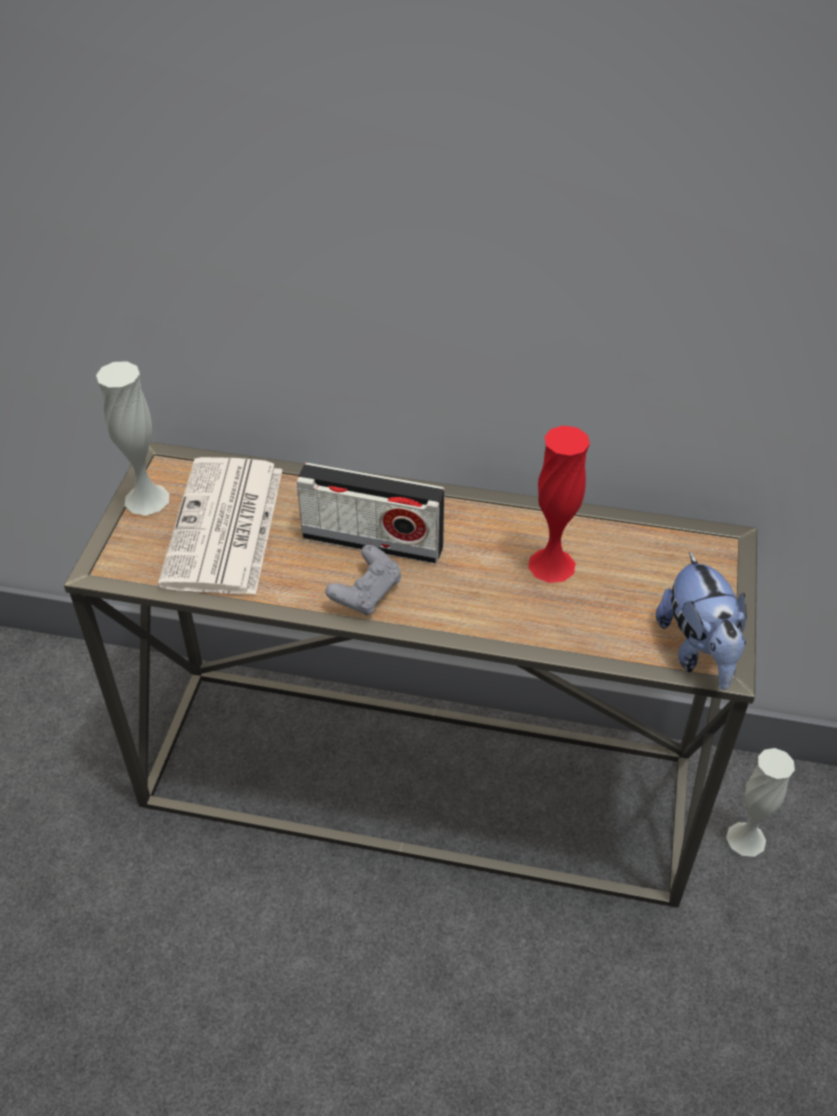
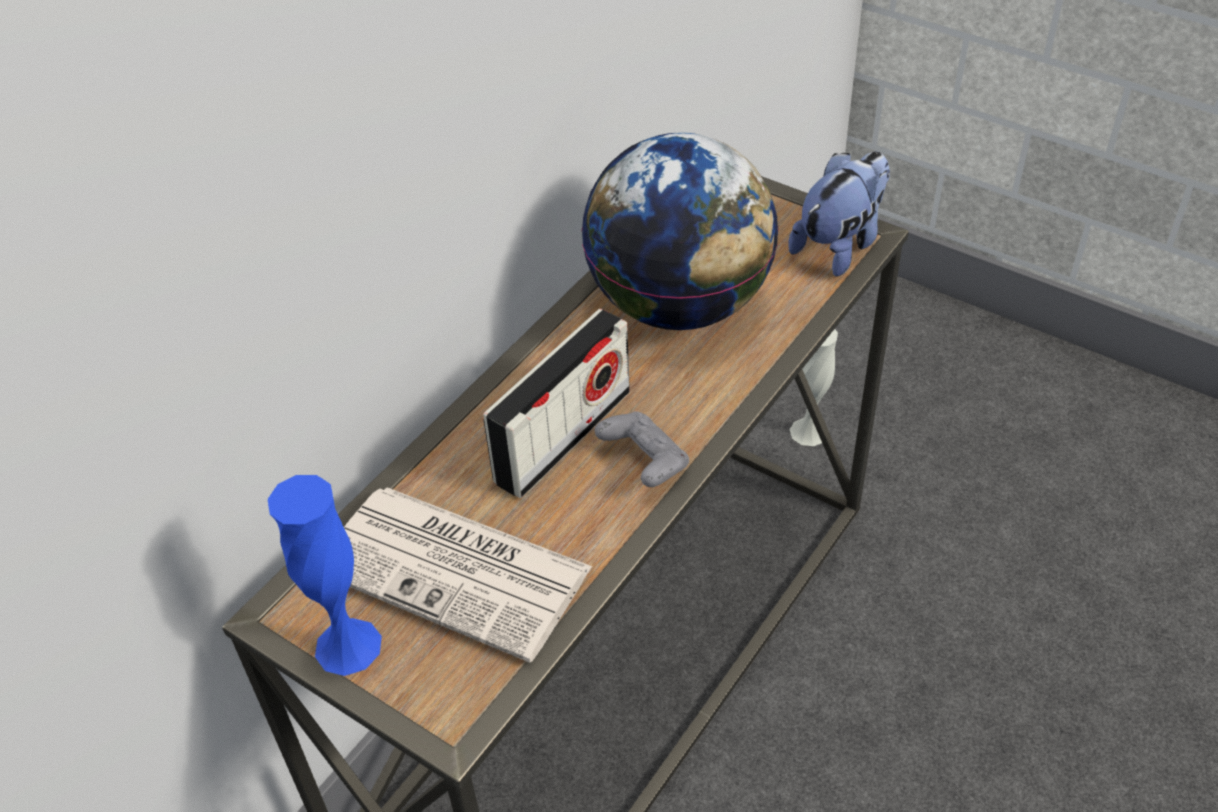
camera: 65 degrees left, 0 degrees up
(147, 499) = (348, 646): white vase -> blue vase
(551, 565) = (679, 305): red vase -> globe
(698, 651) = (840, 245): plush toy -> plush toy turned 60 degrees counterclockwise

